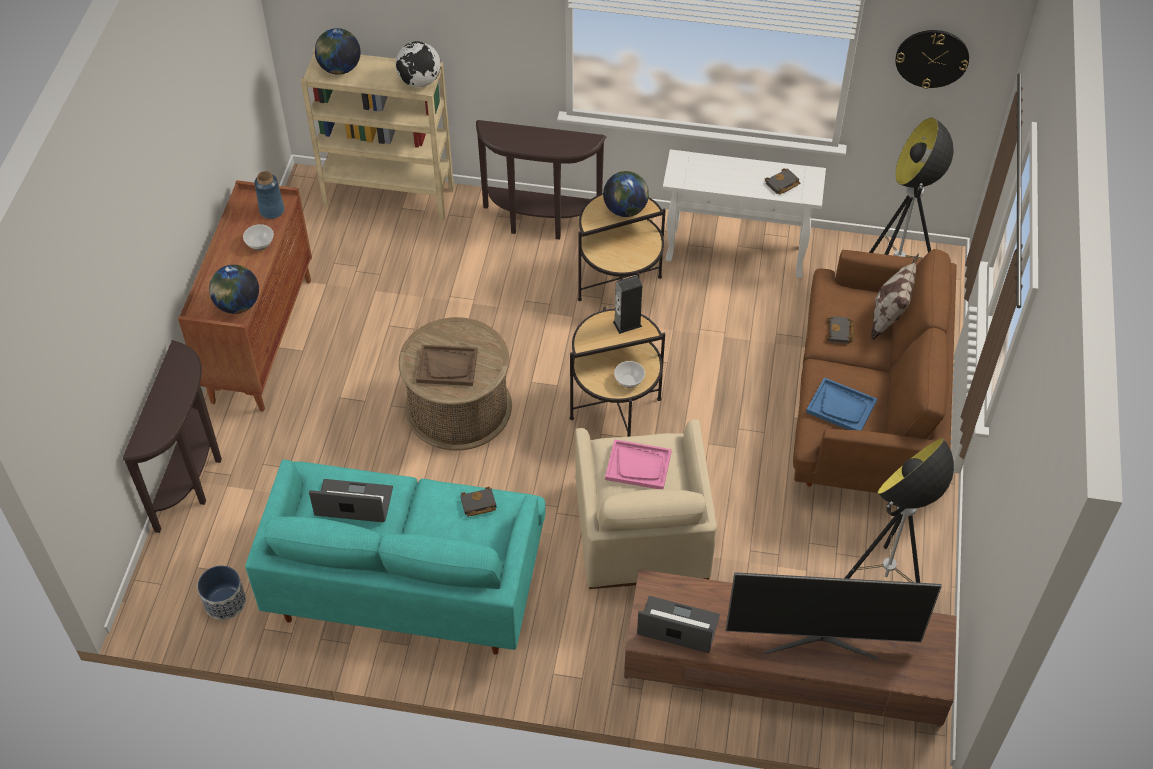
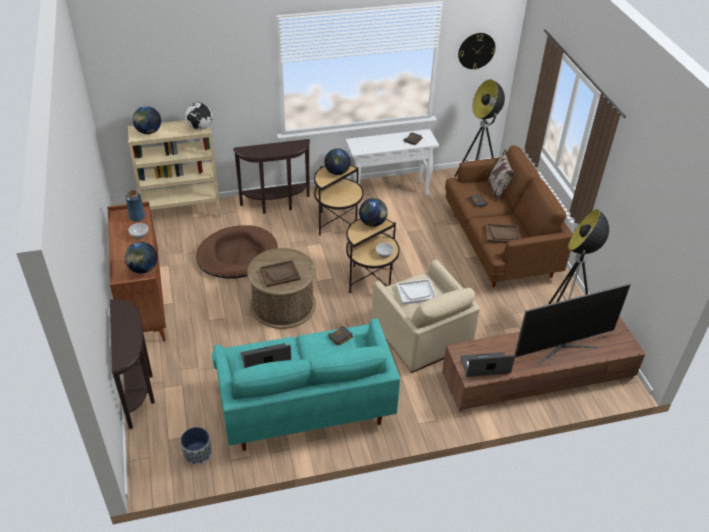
camera: 25 degrees left, 10 degrees down
(434, 298) = (237, 255): none -> brown dog bed
(627, 324) = (372, 223): speaker -> globe
(638, 466) = (416, 292): pink tray -> white tray
(841, 407) = (502, 234): blue tray -> brown tray

